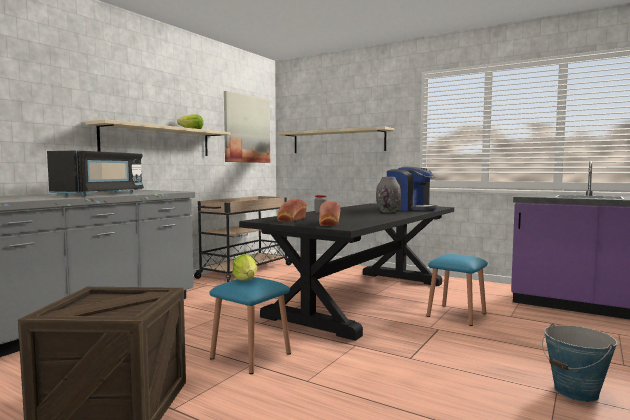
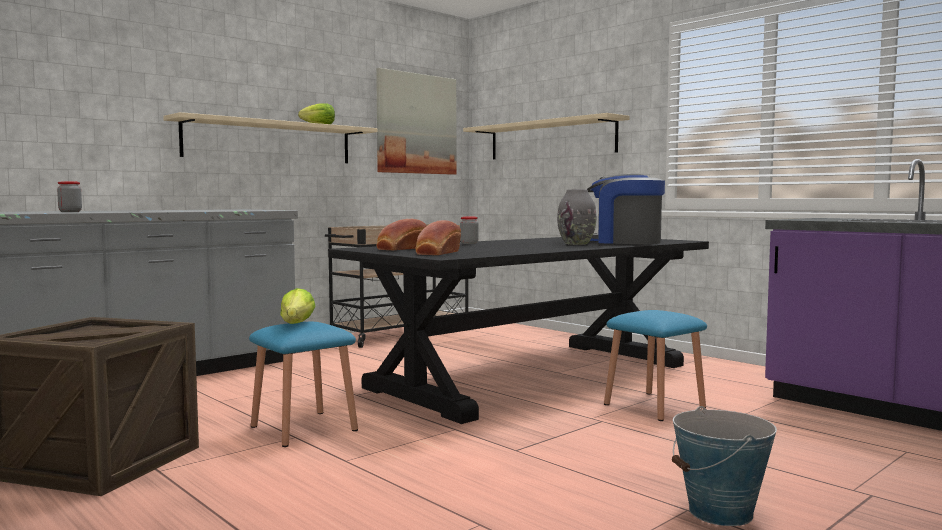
camera: 15 degrees right, 0 degrees up
(34, 198) = (70, 212): none -> jar
(101, 194) = (165, 210): black microwave -> none
(410, 209) = (624, 242): coffee machine -> coffee machine turned 150 degrees clockwise

